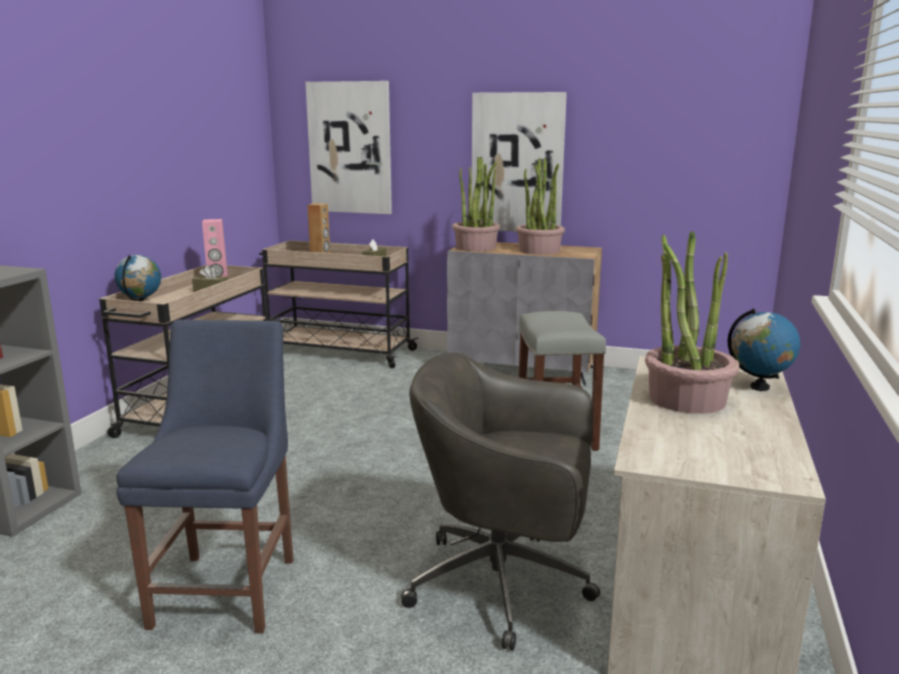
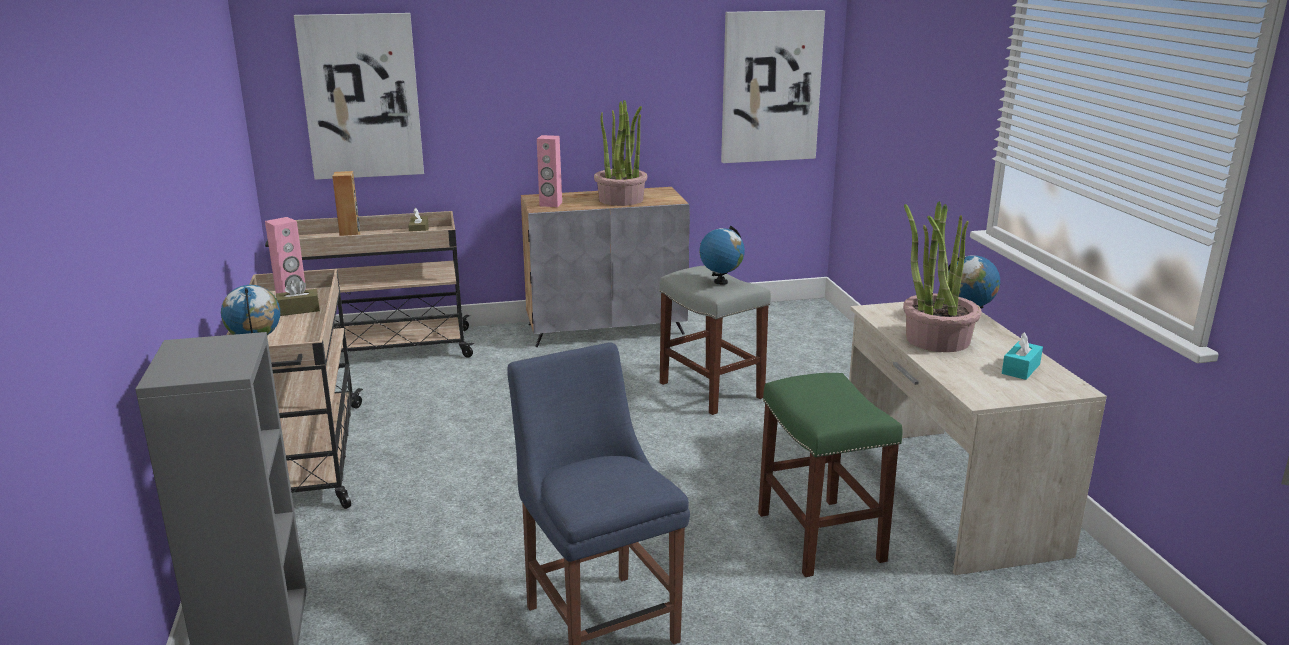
camera: 30 degrees left, 5 degrees up
(476, 247) = (550, 204): potted plant -> pink speaker
(504, 585) = (818, 535): grey office chair -> green stool
(517, 163) = (575, 103): picture -> picture (770, 87)
(563, 324) = (720, 282): none -> globe
(746, 445) = (1020, 369): none -> turquoise tissue box

